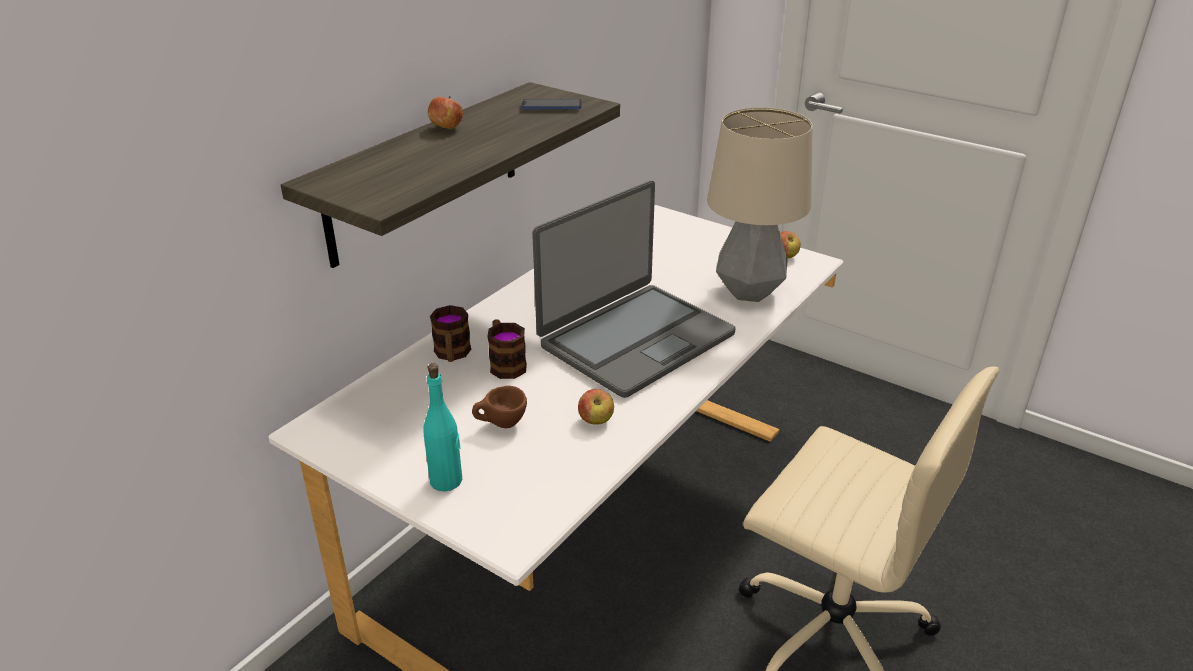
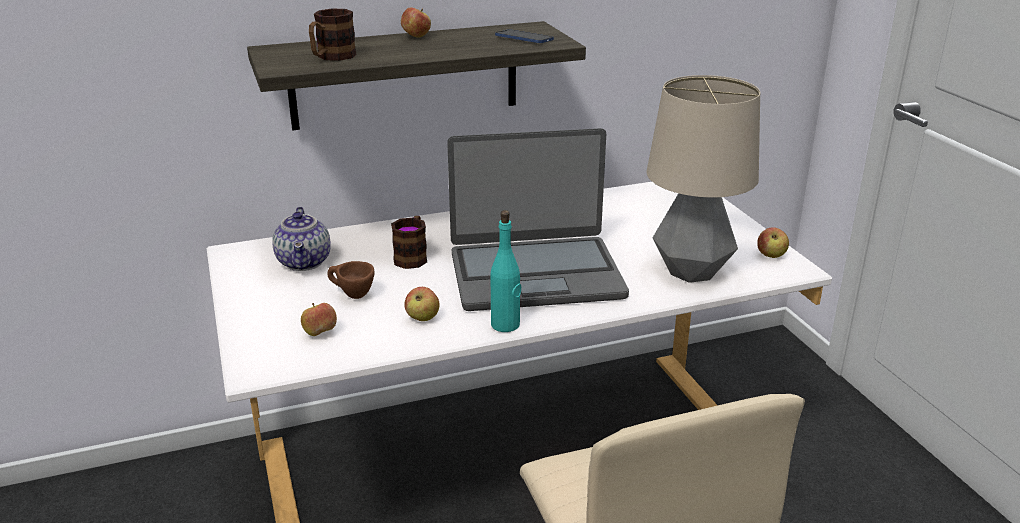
camera: 35 degrees right, 5 degrees down
(407, 410) = (305, 262): none -> teapot
(446, 480) = (268, 315): turquoise bottle -> turquoise bottle (505, 325)
(452, 355) = (384, 238): mug -> mug (331, 57)
(523, 476) = (320, 333): none -> apple

